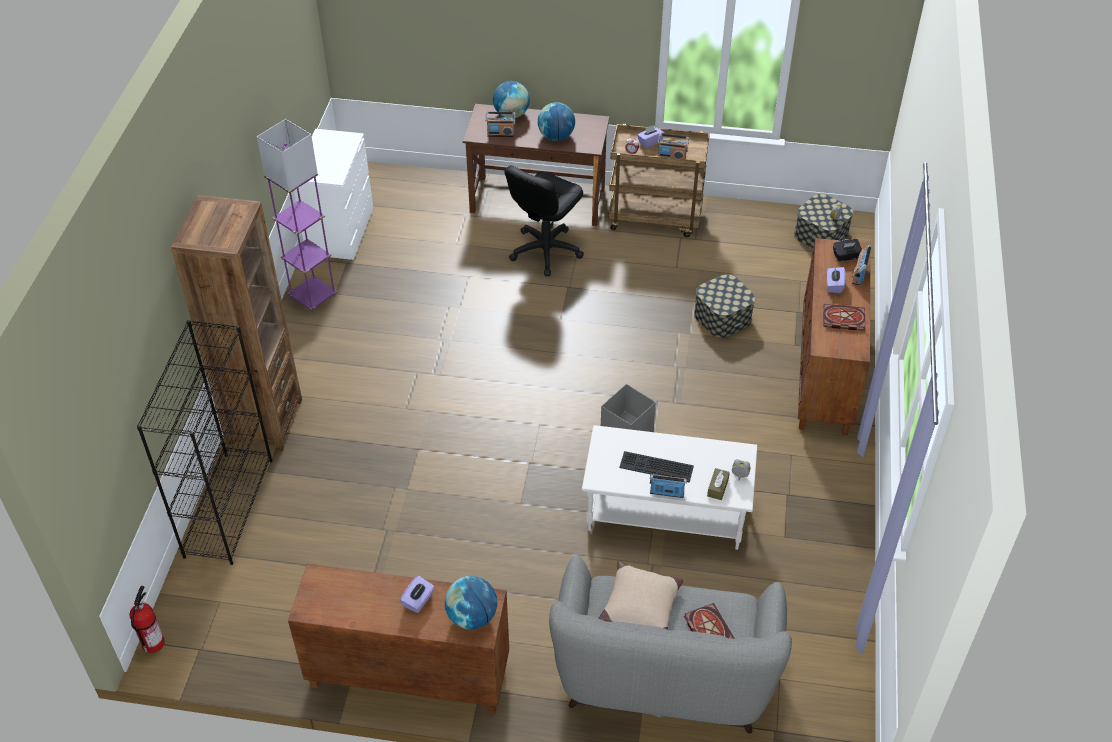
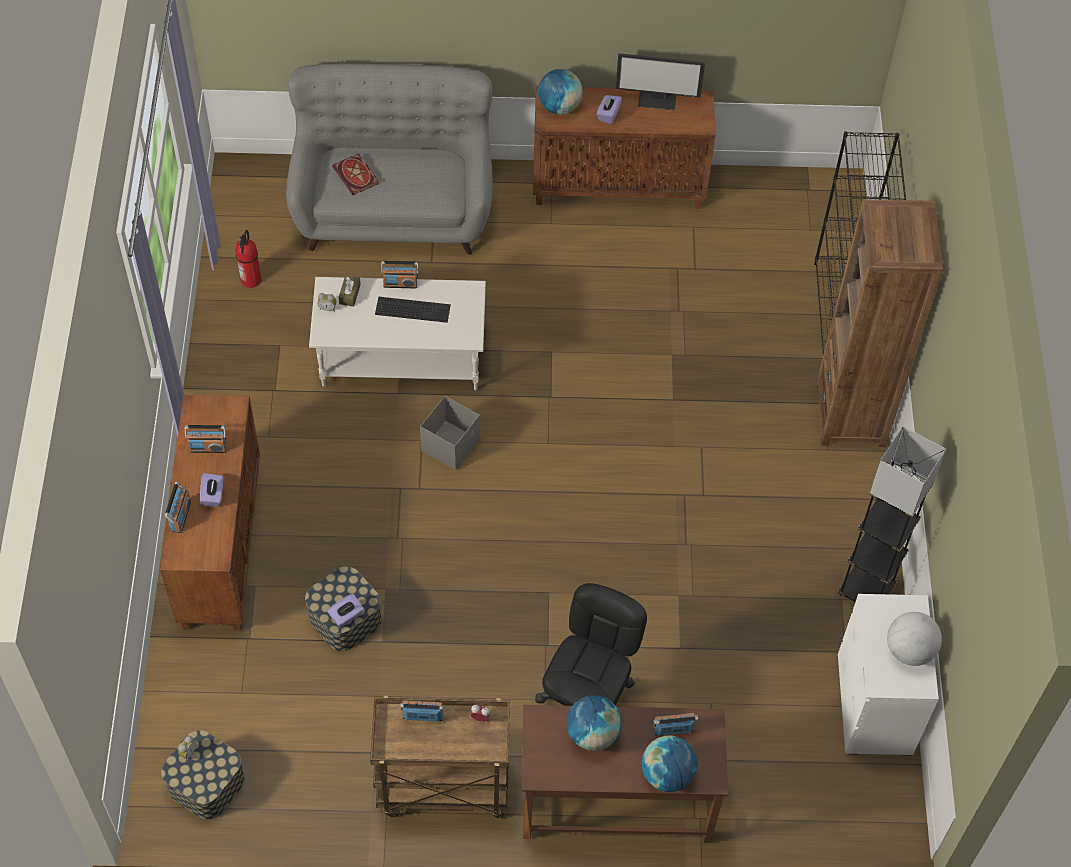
camera: 170 degrees right, 10 degrees up
(153, 642) = (852, 191): fire extinguisher -> fire extinguisher (251, 280)
(313, 297) = (866, 590): purple floor lamp -> grey floor lamp
(322, 152) = (909, 650): none -> globe
(356, 615) = (657, 99): none -> monitor
(641, 605) = (417, 189): beige pillow -> none
(650, 142) = (456, 744): purple tissue box -> purple tissue box (346, 616)
(842, 319) = (208, 448): book -> radio
(846, 256) = (193, 544): black tissue box -> none

